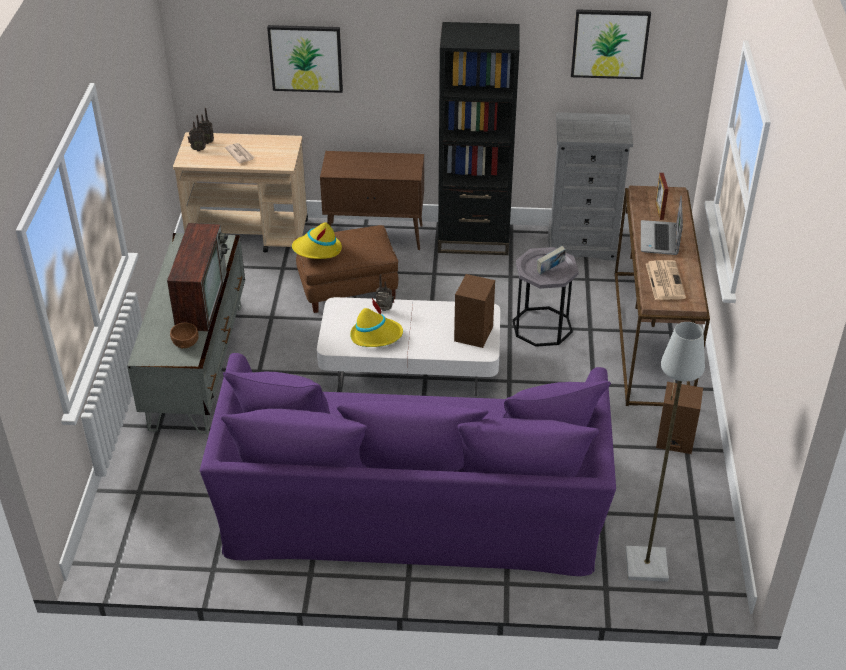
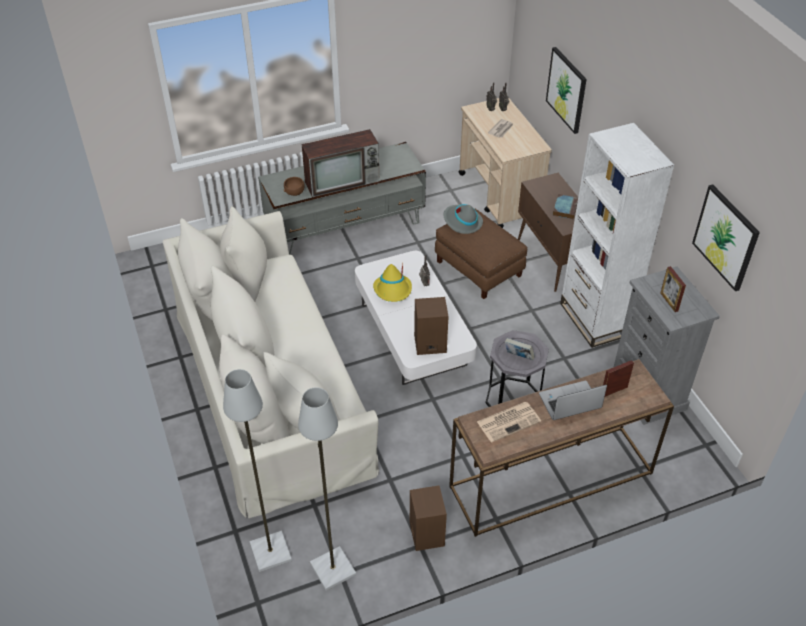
camera: 65 degrees right, 5 degrees up
(317, 250) = (462, 222): yellow hat -> grey hat
(383, 165) = (565, 208): none -> book
(412, 501) = (271, 385): purple sofa -> beige sofa
(473, 239) = (595, 319): black bookcase -> white bookcase
(598, 132) = (669, 302): none -> picture frame
(687, 522) = (332, 569): none -> grey floor lamp

